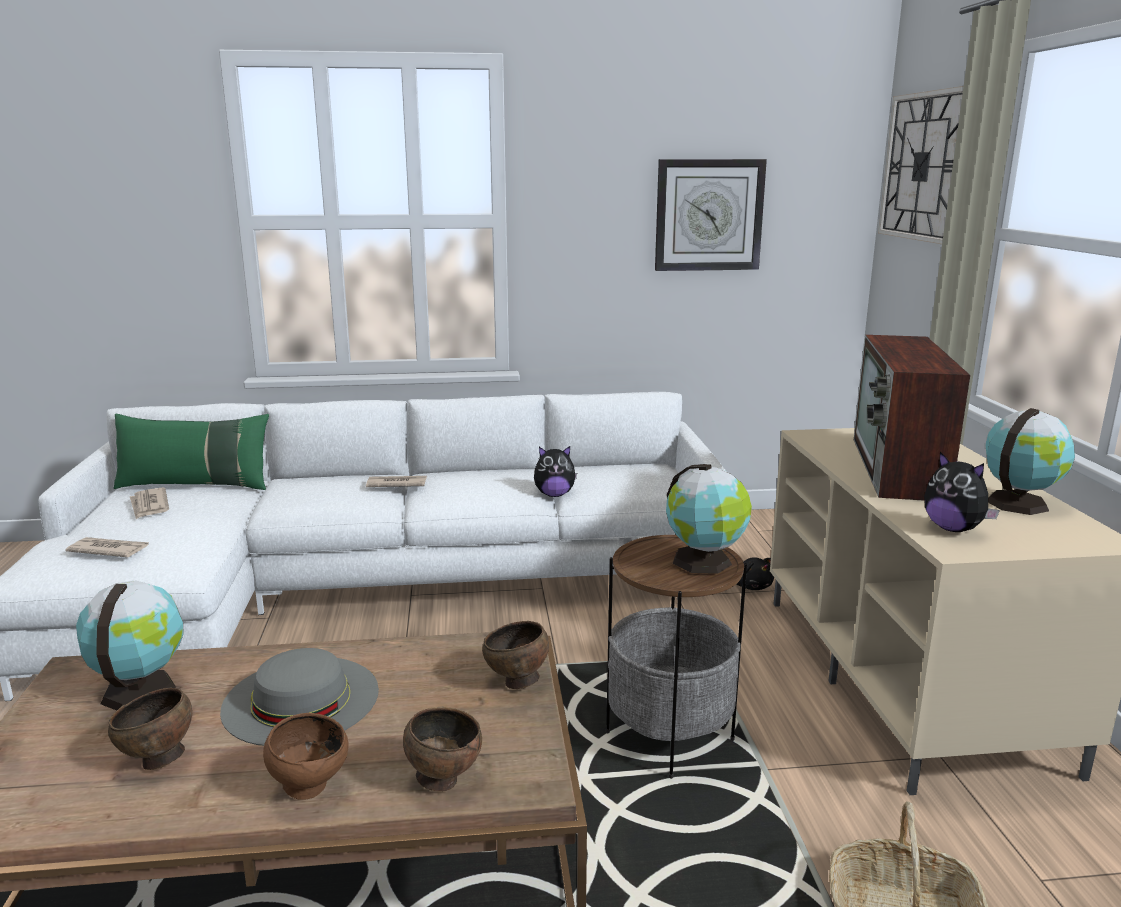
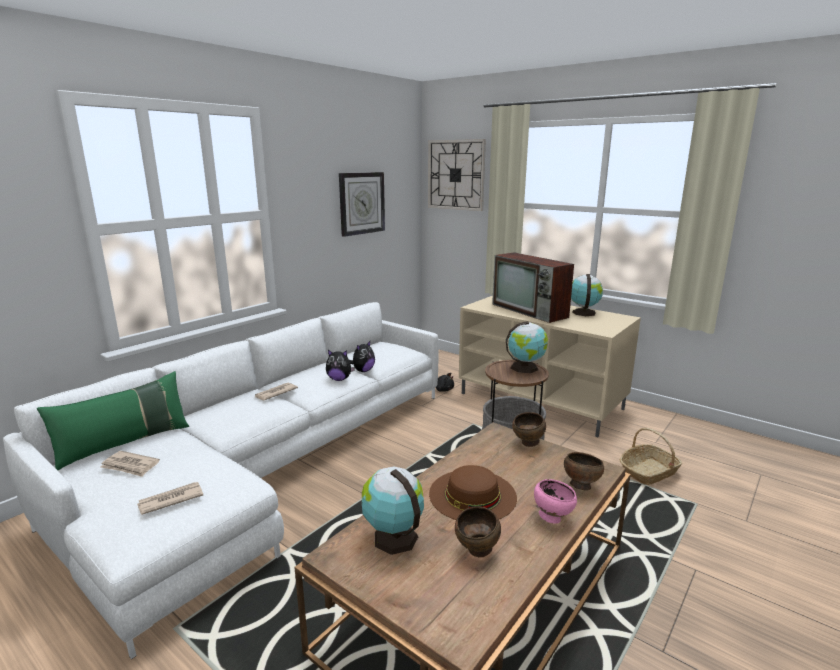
camera: 45 degrees left, 0 degrees up
(301, 699) = (472, 495): grey hat -> brown hat
(311, 788) = (552, 517): brown bowl -> pink bowl
(953, 529) = (589, 326): plush toy -> plush toy (339, 379)

